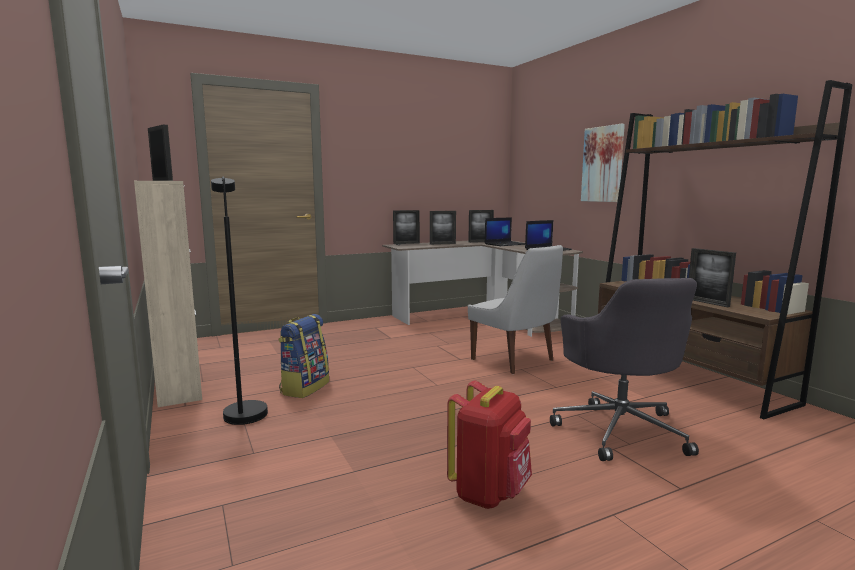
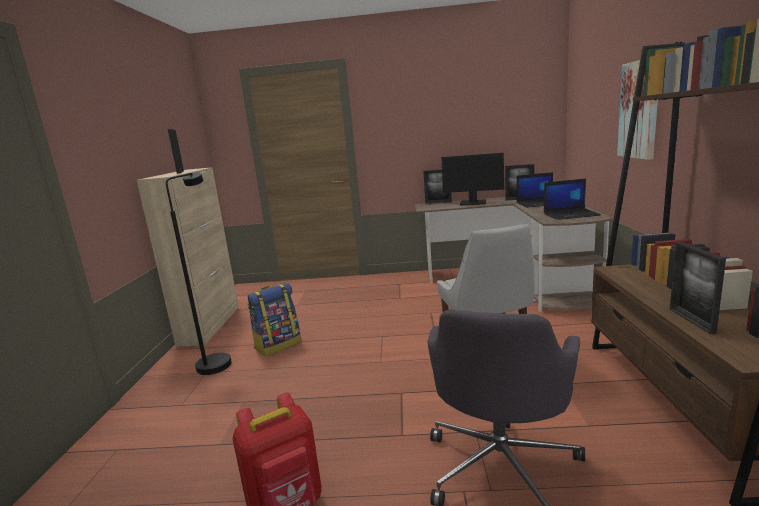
camera: 30 degrees right, 5 degrees up
(442, 244) = (473, 203): picture frame -> monitor

